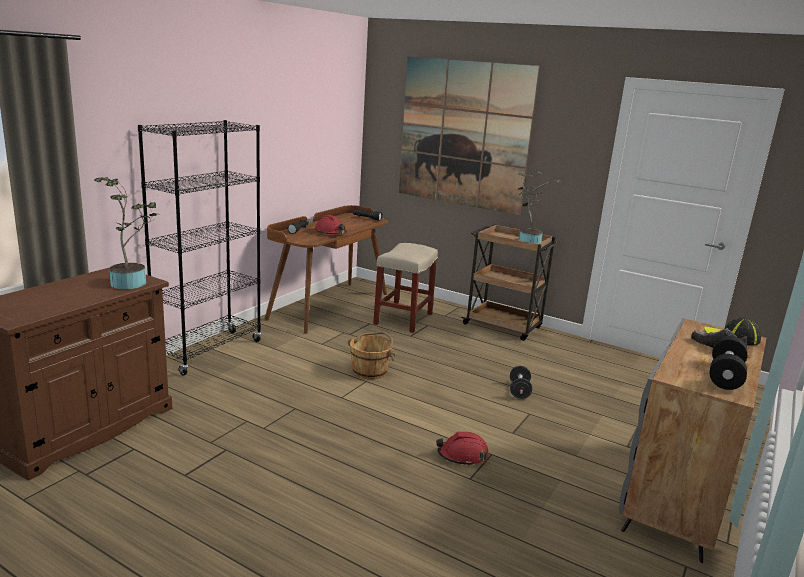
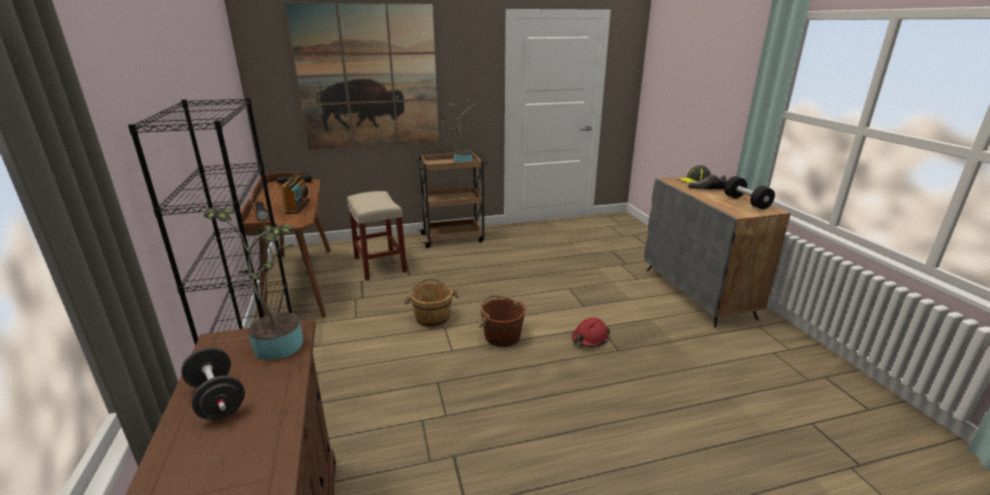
camera: 45 degrees left, 5 degrees up
(330, 233) = (298, 206): red hard hat -> radio
(394, 410) = (502, 336): none -> brown bucket
(519, 391) = (539, 277): black dumbbell -> black dumbbell (217, 399)

